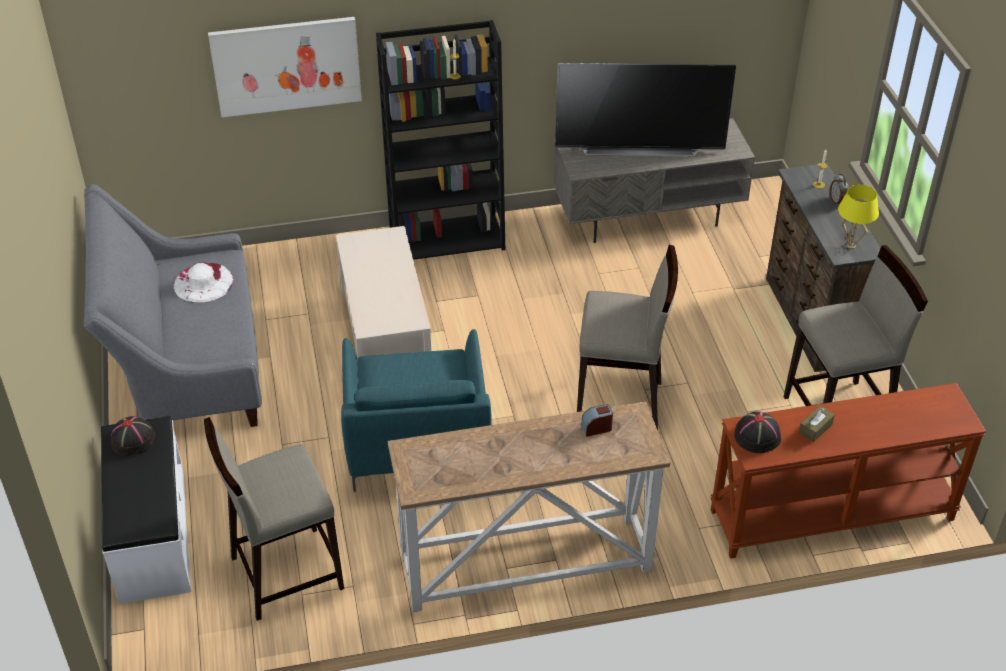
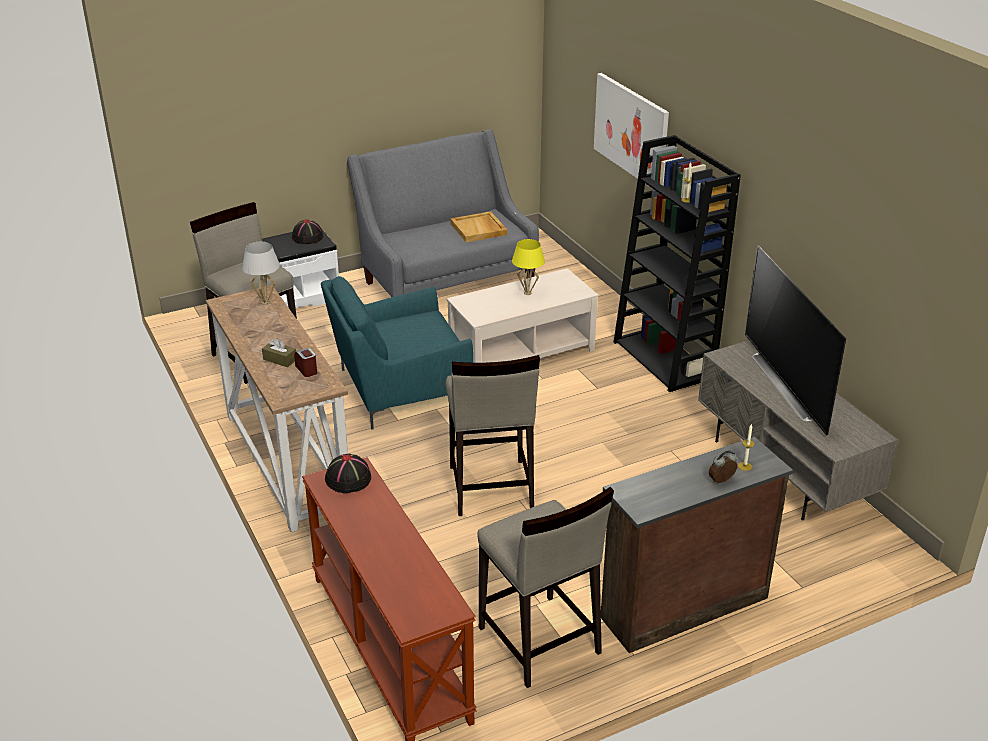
camera: 75 degrees right, 10 degrees down
(203, 283) = (479, 229): white hat -> beige tray
(431, 450) = (265, 302): none -> white table lamp
(815, 429) = (369, 515): brown tissue box -> brown tissue box (280, 359)
(850, 246) = (643, 496): yellow table lamp -> yellow table lamp (527, 293)

